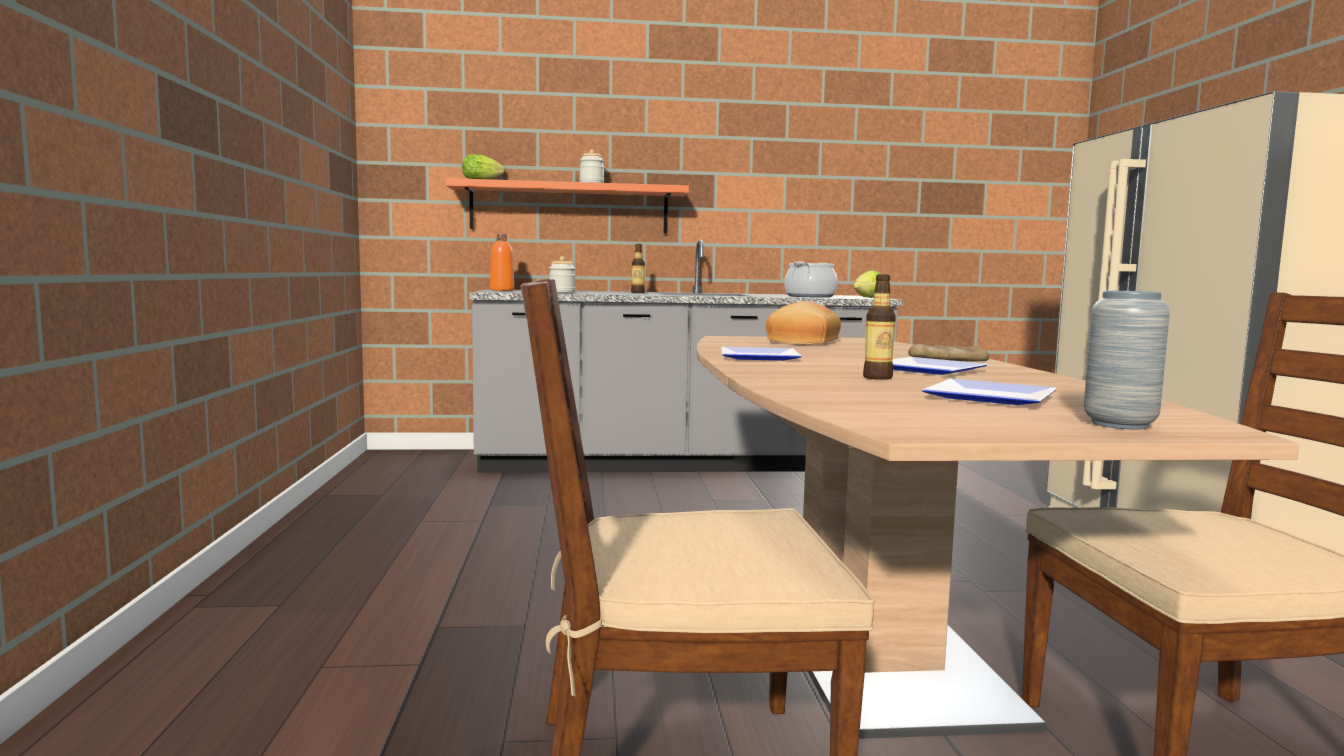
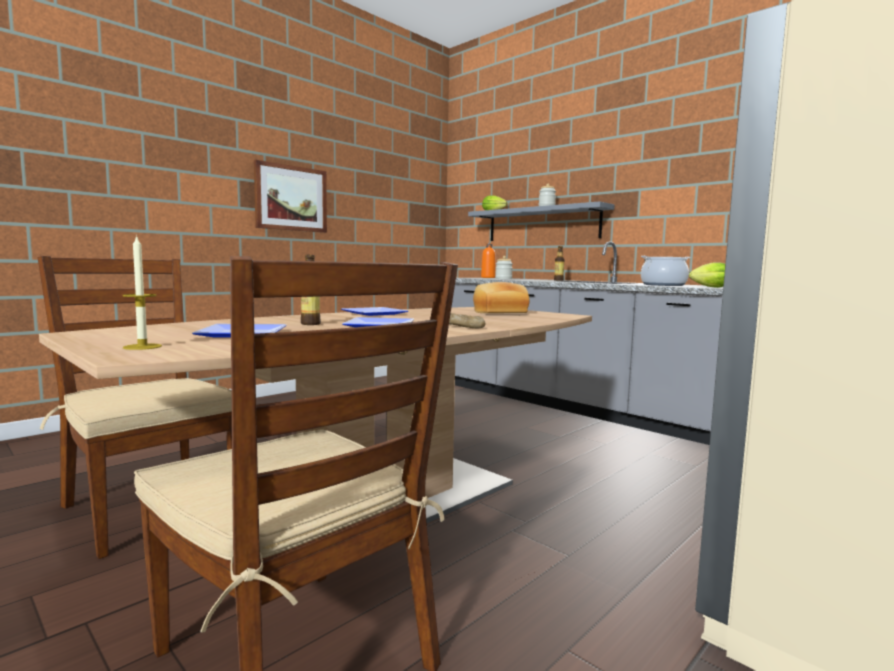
camera: 50 degrees right, 0 degrees up
(223, 127) = (291, 198): none -> picture
(569, 208) = (542, 224): orange shelf -> grey shelf
(1119, 424) = (142, 347): grey vase -> candle

